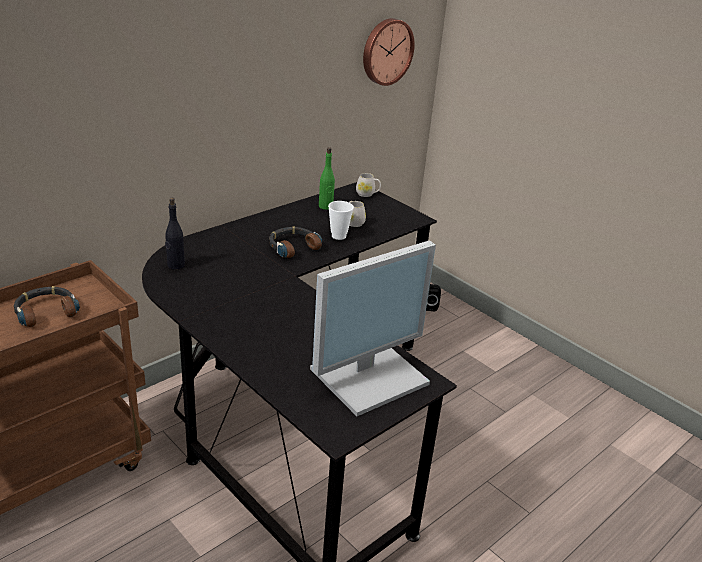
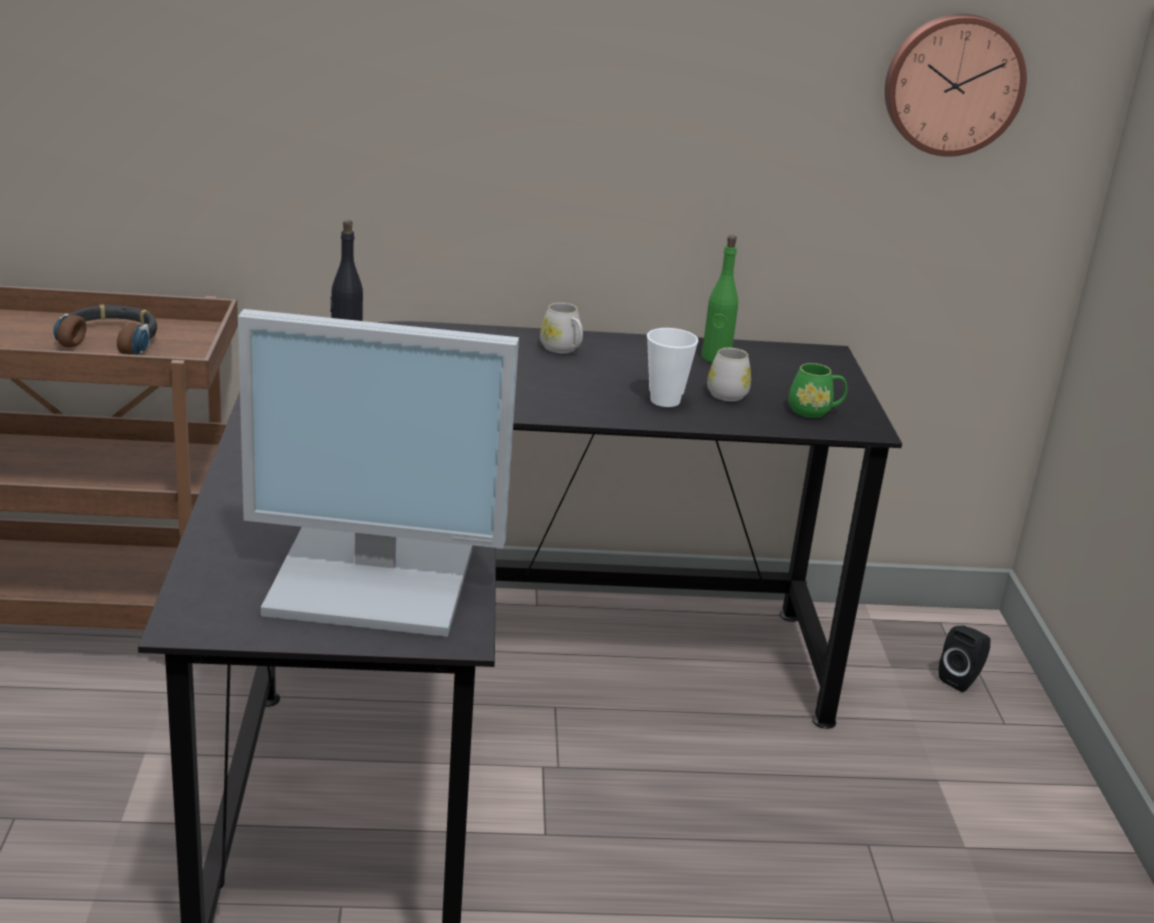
camera: 40 degrees right, 5 degrees down
(293, 247) = (560, 387): headphones -> none
(367, 194) = (828, 366): white mug -> white mug (563, 349)
(392, 218) = (814, 411): none -> green mug

